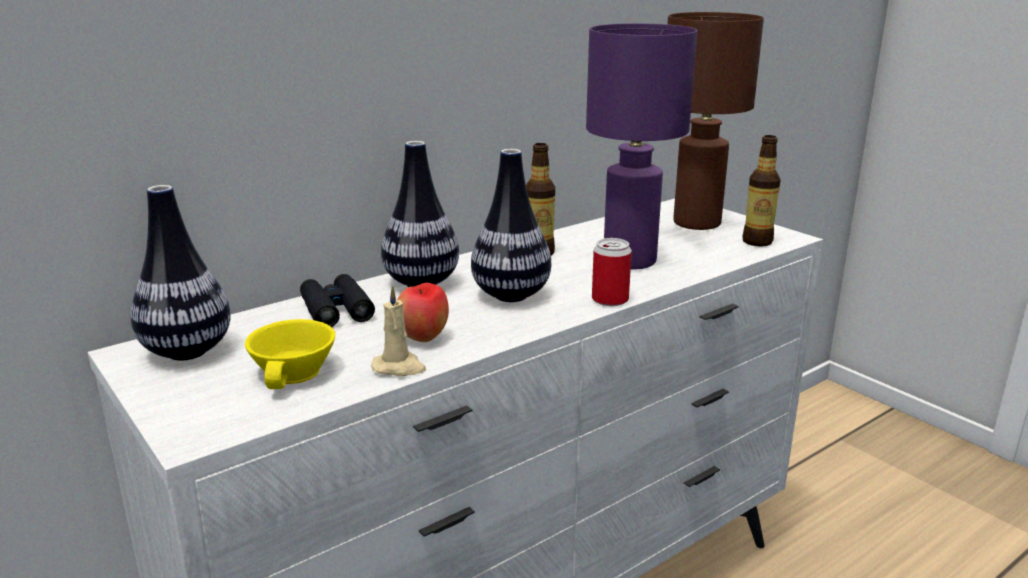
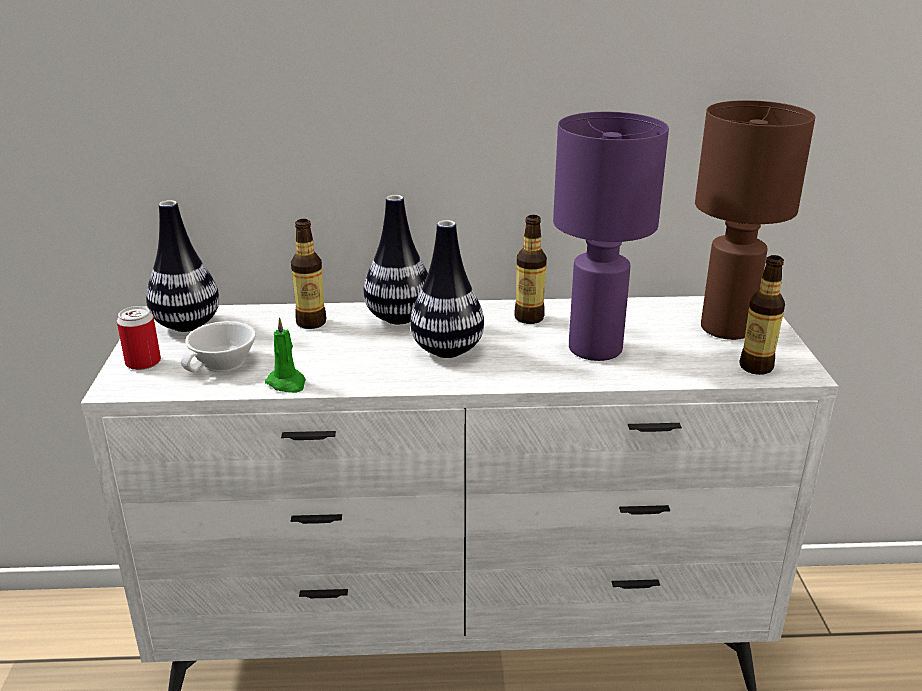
camera: 35 degrees right, 5 degrees up
(296, 373) = (223, 364): yellow cup -> white cup
(336, 310) = (311, 322): black binoculars -> bottle
(399, 367) = (287, 383): beige candle -> green candle
(423, 339) = (333, 366): apple -> none
(610, 300) = (518, 381): can -> can (143, 363)

